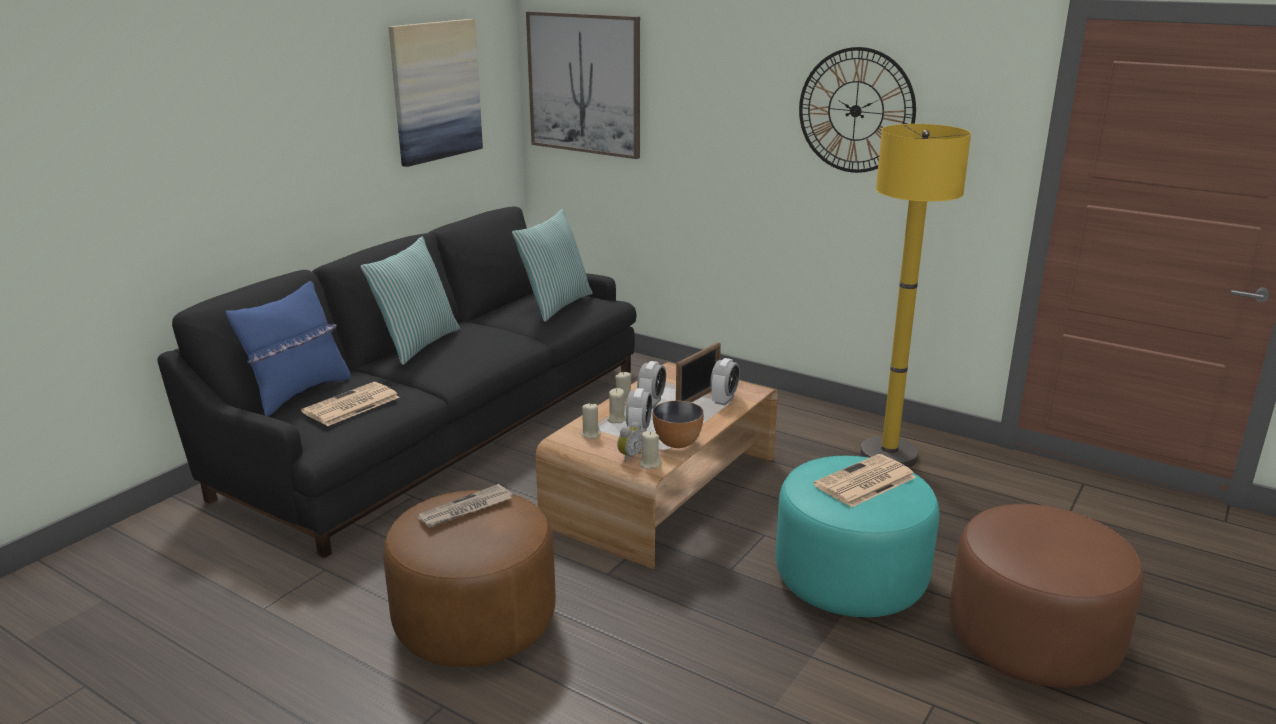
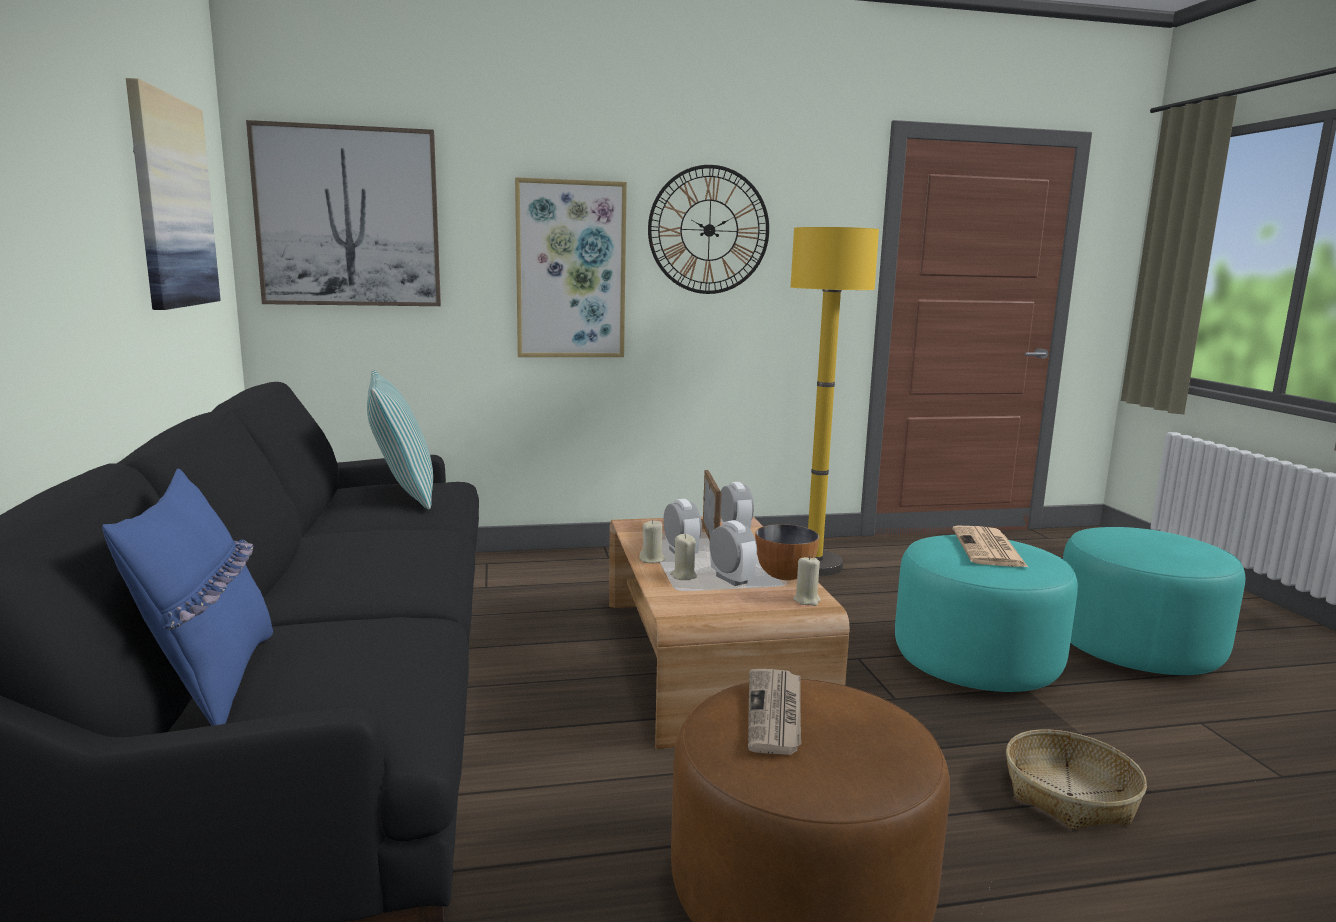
camera: 45 degrees left, 10 degrees down
(350, 405) = (361, 662): newspaper -> none
(417, 344) = (302, 568): pillow -> none
(591, 434) = (692, 596): beige candle -> none
(629, 456) = (774, 601): alarm clock -> none
(713, 675) = (1070, 795): none -> basket
(734, 138) = (571, 270): none -> picture
(1032, 640) = (1136, 648): brown ottoman -> turquoise ottoman

